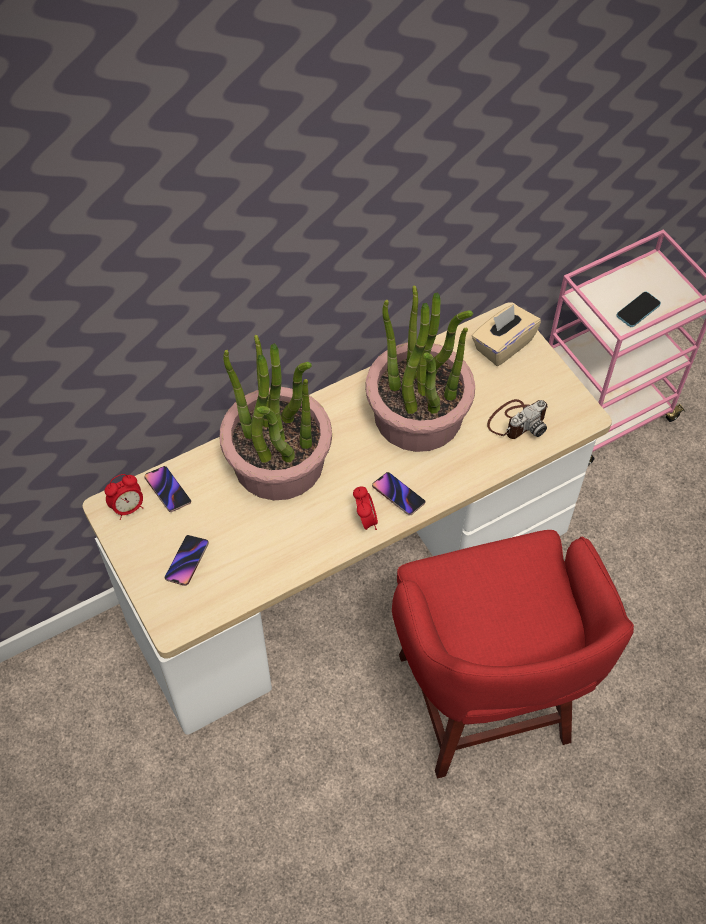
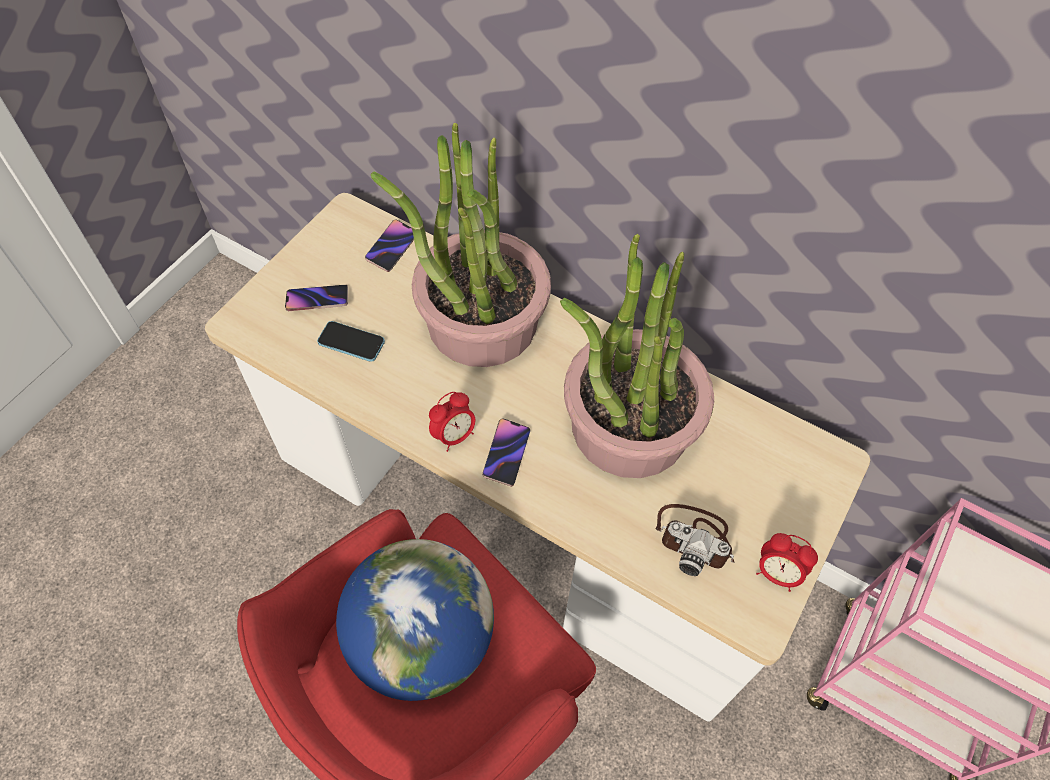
camera: 60 degrees right, 0 degrees up
(128, 508) = (355, 227): alarm clock -> alarm clock (777, 573)
(492, 615) = (422, 640): none -> globe
(502, 345) = (796, 473): beige tissue box -> none
(638, 310) = (1000, 626): phone -> phone (351, 342)

